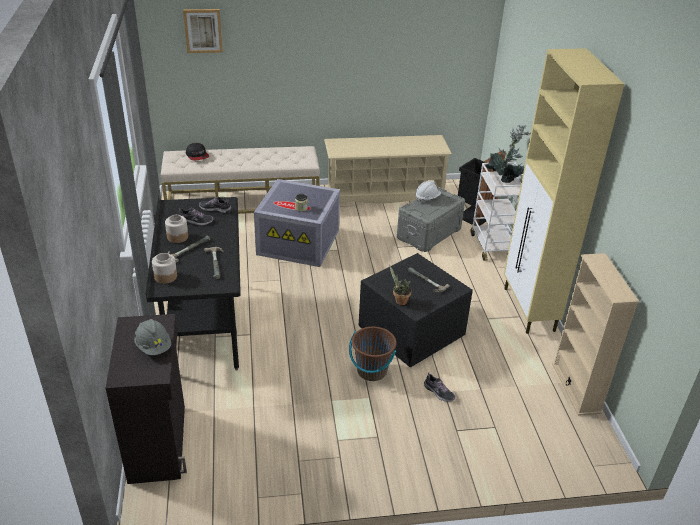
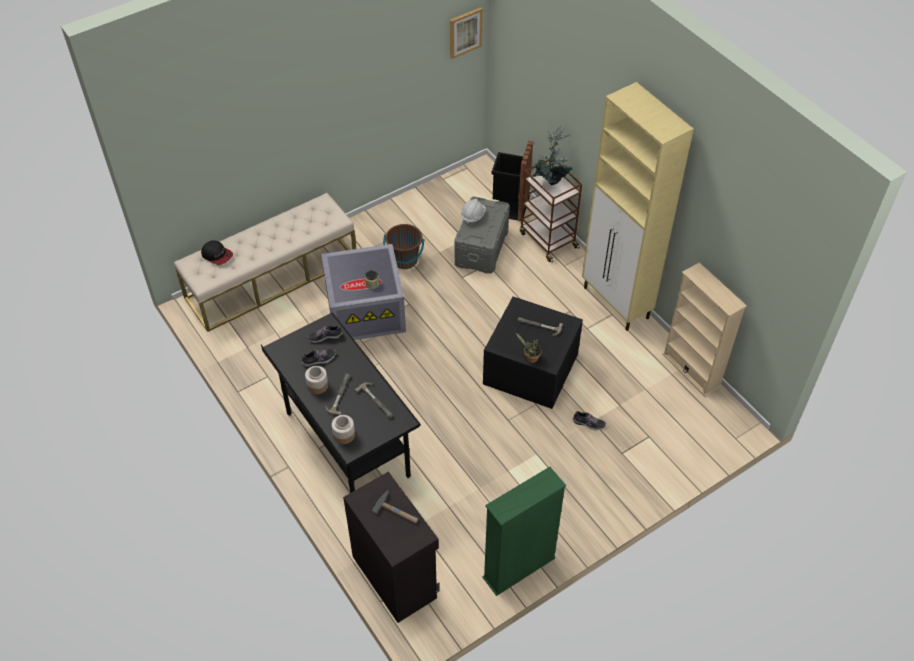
camera: 25 degrees left, 15 degrees up
(153, 346) = (398, 511): grey hard hat -> hammer
(203, 30) = (198, 131): picture -> picture (465, 32)
(279, 488) = (519, 568): none -> green bookcase
(371, 371) = (523, 426): brown bucket -> brown bucket (405, 260)
(384, 193) = (408, 211): beige shoe rack -> none
(492, 245) = (547, 239): white cart -> brown cart

